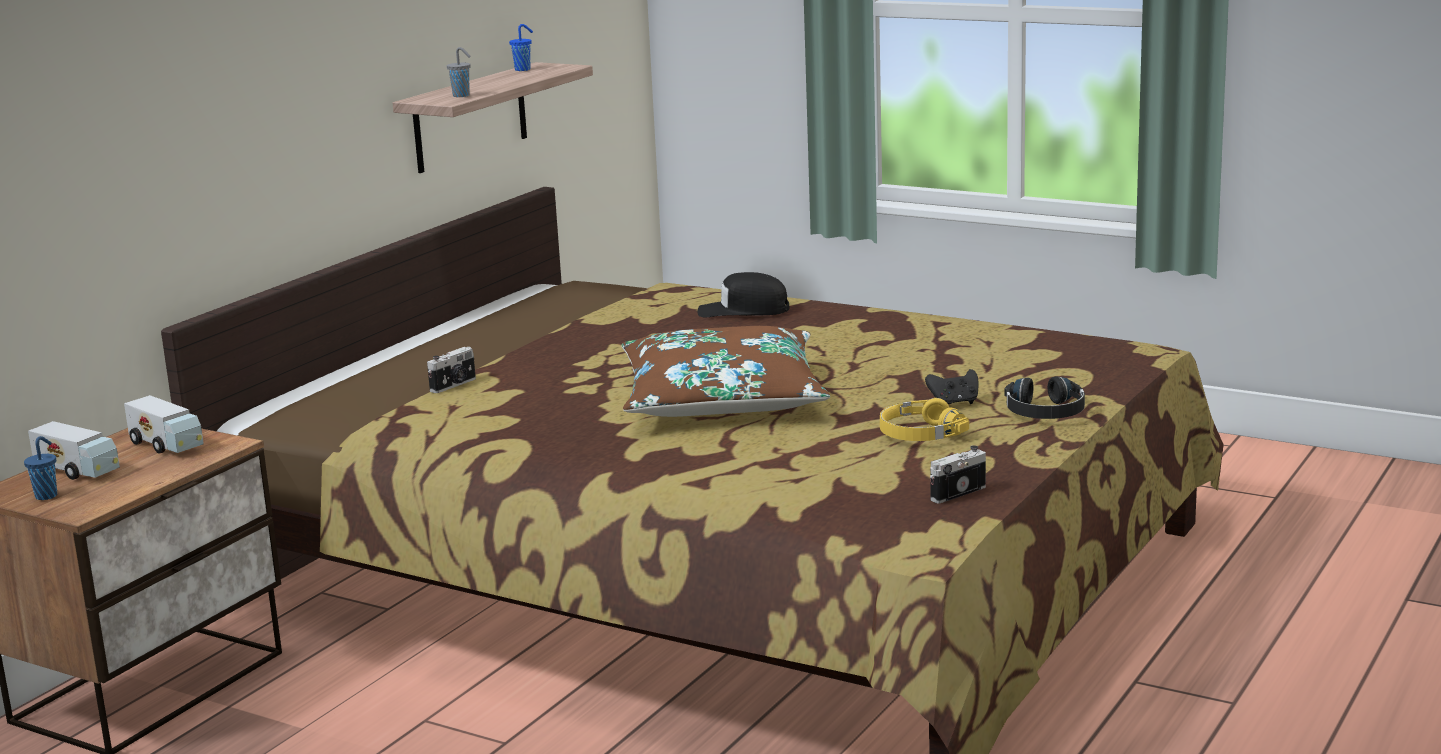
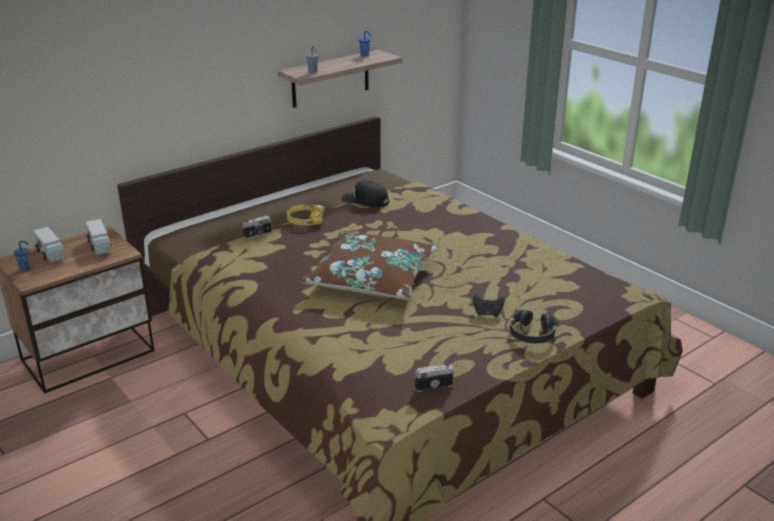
camera: 20 degrees right, 10 degrees up
(743, 310) = (436, 213): black cap -> black cap (365, 200)
(920, 434) = (450, 333): yellow headphones -> yellow headphones (305, 220)

